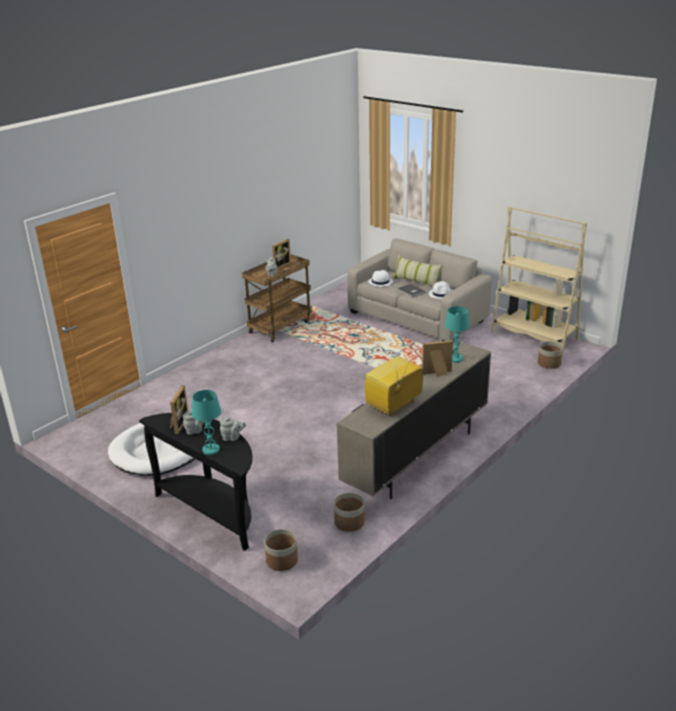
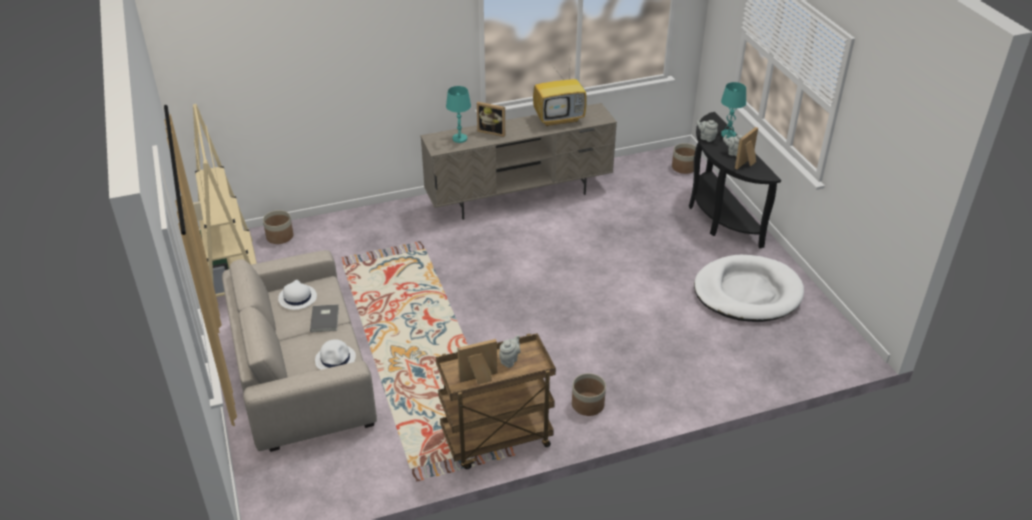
camera: 150 degrees left, 10 degrees up
(349, 522) = (617, 173): planter -> planter (588, 404)
(416, 281) = (288, 341): pillow -> none

